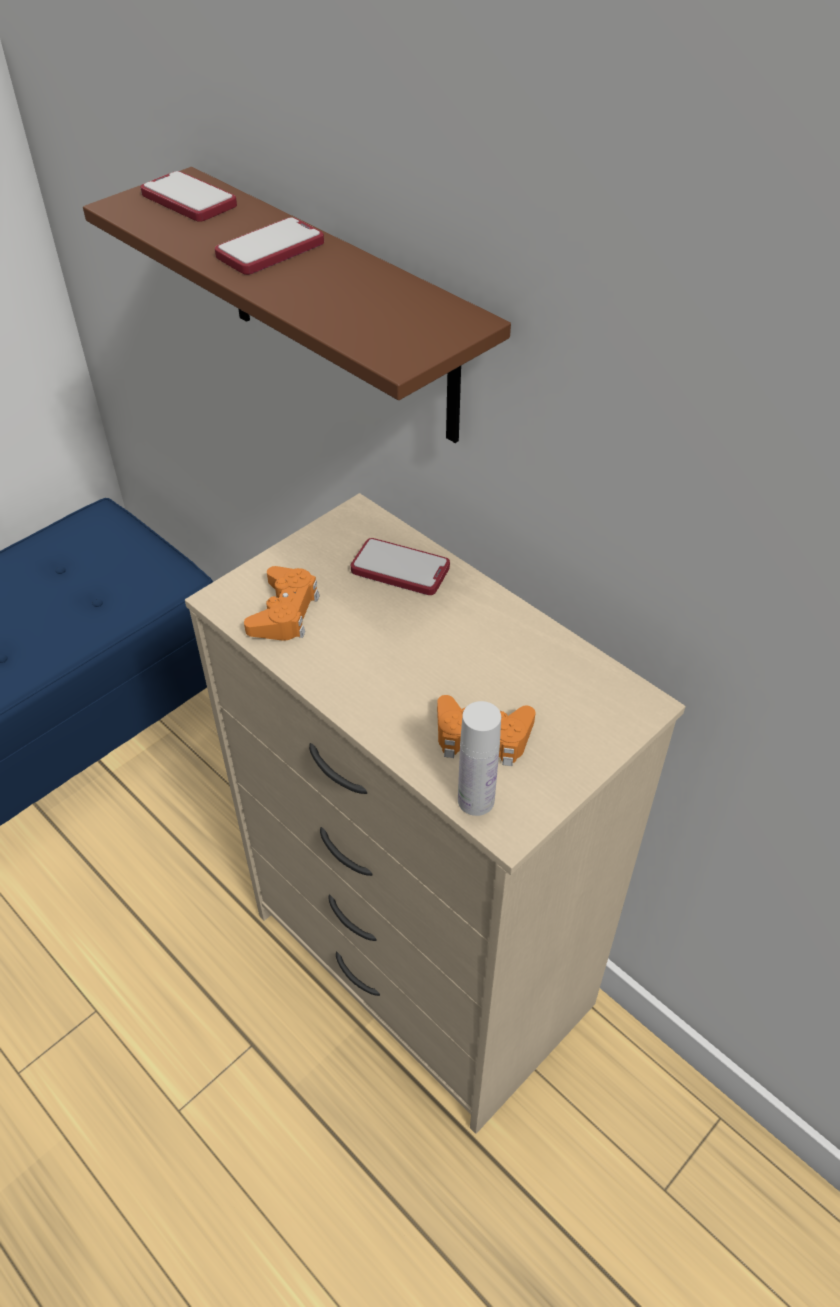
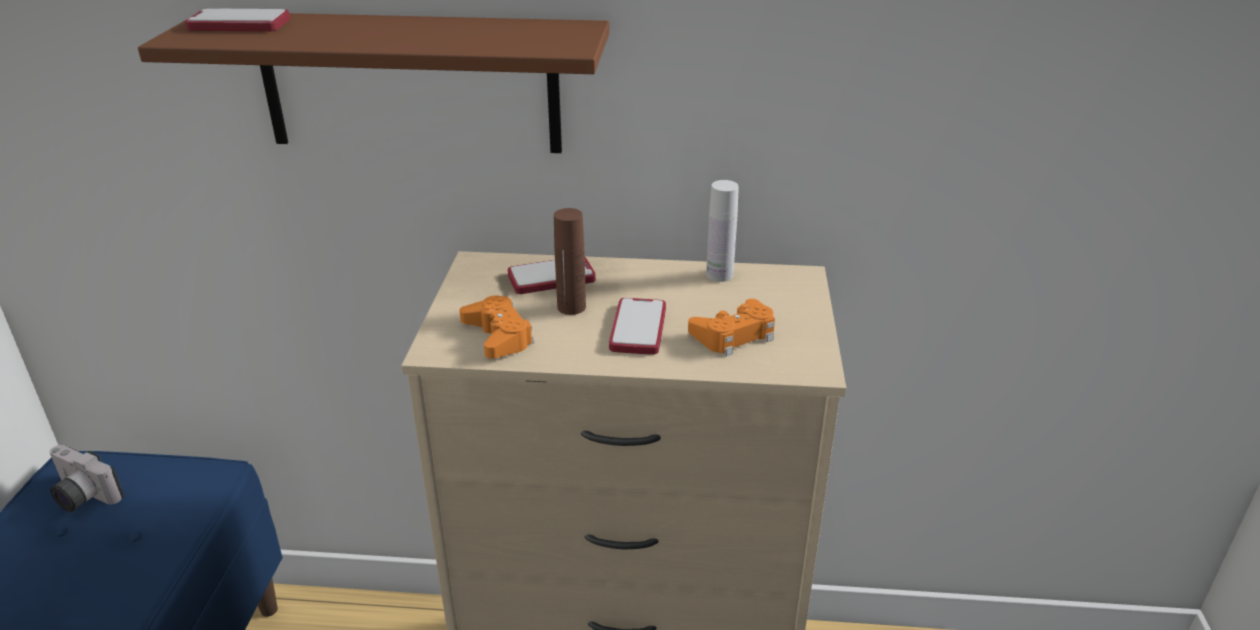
camera: 40 degrees left, 15 degrees down
(88, 547) = (81, 496): none -> camera
(270, 249) = (366, 30): phone -> phone (638, 328)
(378, 614) = (571, 307): none -> brown bottle
(476, 800) = (777, 367): white bottle -> white bottle (719, 275)

